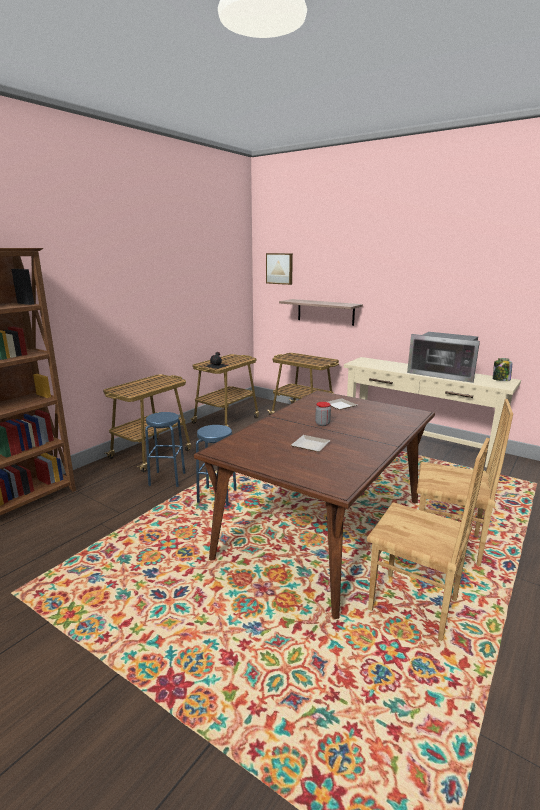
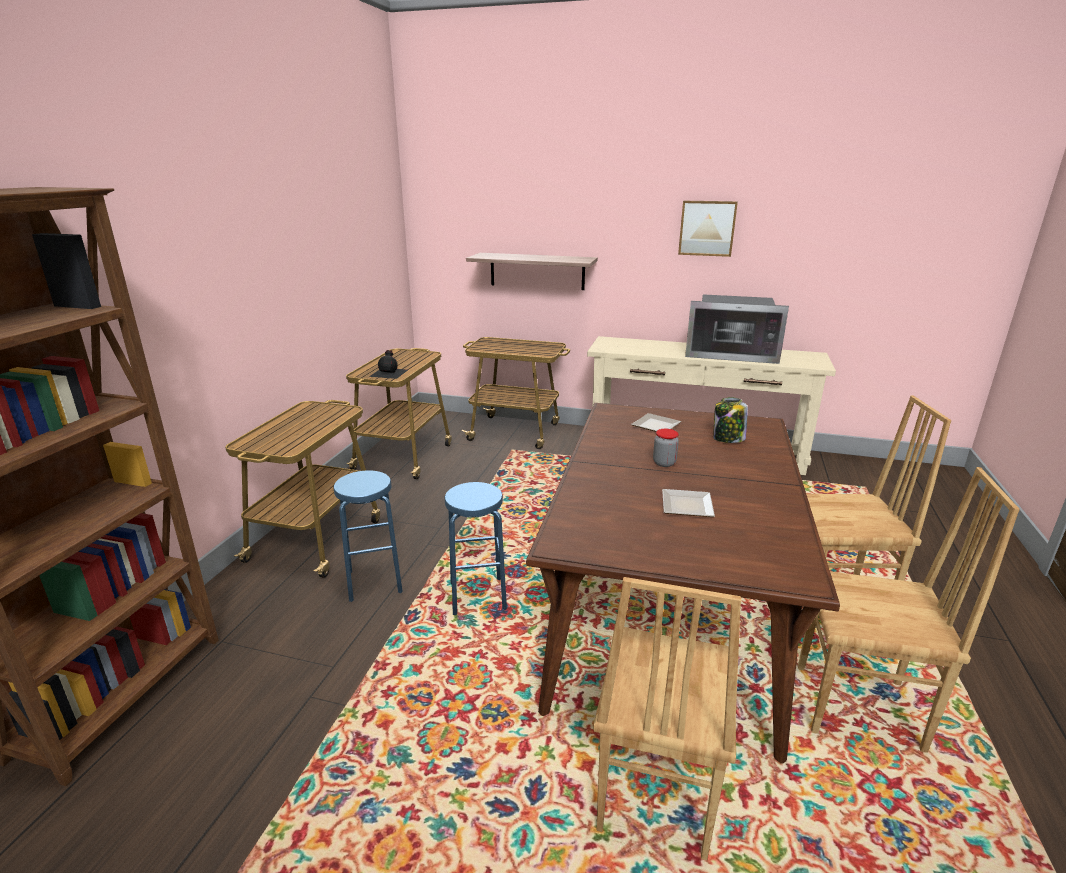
camera: 20 degrees left, 5 degrees up
(245, 611) = (653, 791): none -> brown chair
(280, 268) = (454, 204): picture -> picture (707, 228)
(500, 380) = (805, 355): jar -> jar (728, 439)

